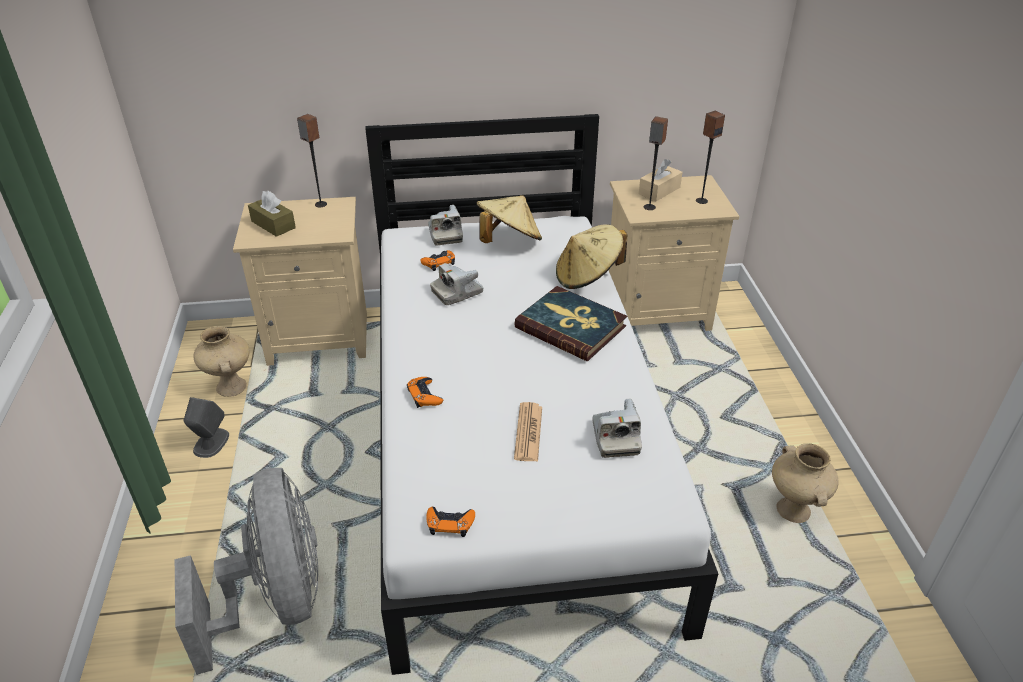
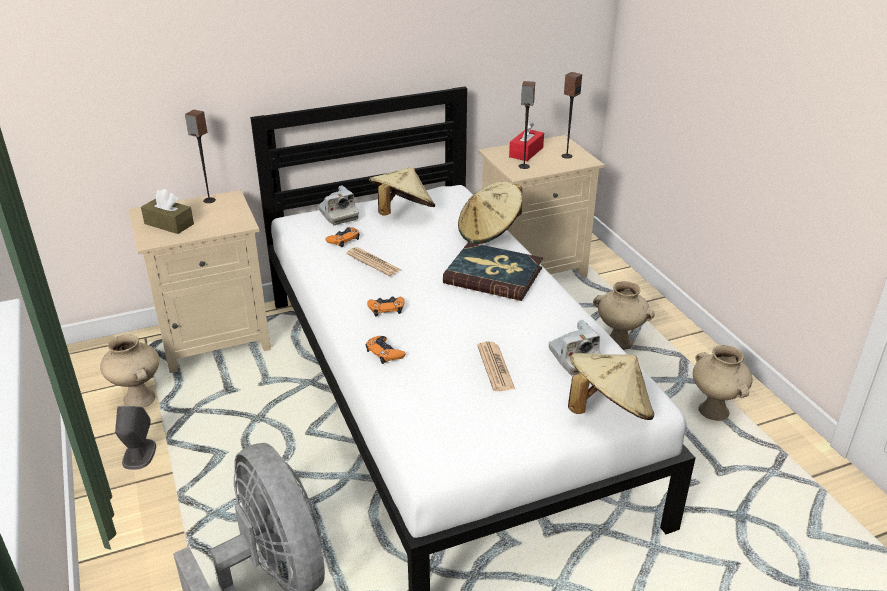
camera: 15 degrees left, 5 degrees down
(450, 524) = (460, 453): orange game controller -> orange game controller (386, 308)
(457, 292) = (373, 262): camera -> newspaper
(624, 505) = (607, 410): none -> beige hat
(659, 191) = (526, 152): beige tissue box -> red tissue box
(718, 412) = (619, 343): none -> beige vase

